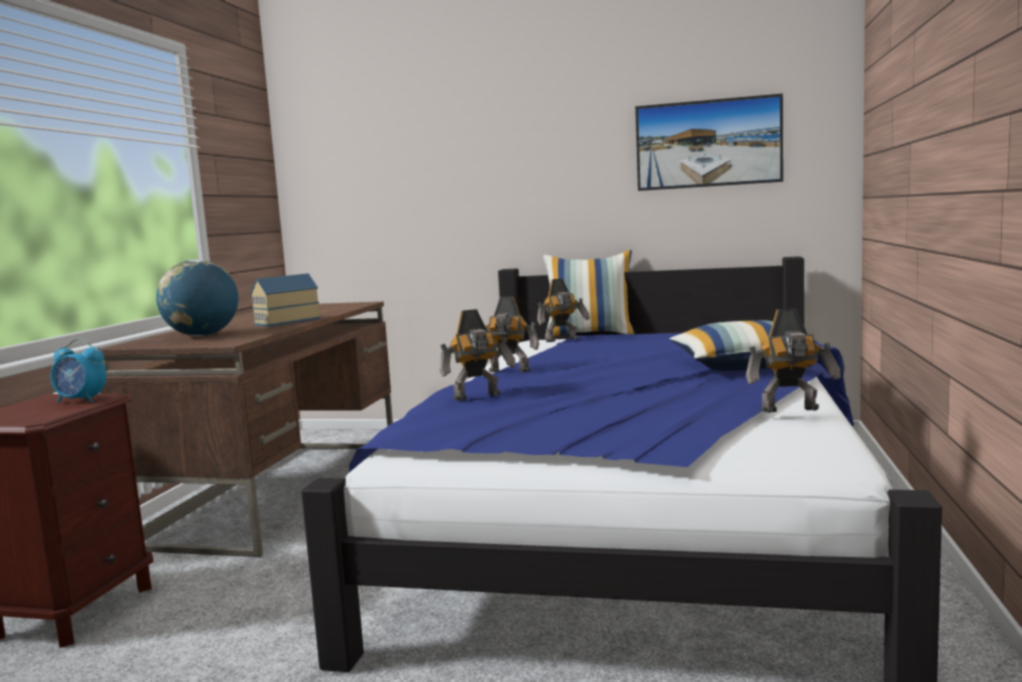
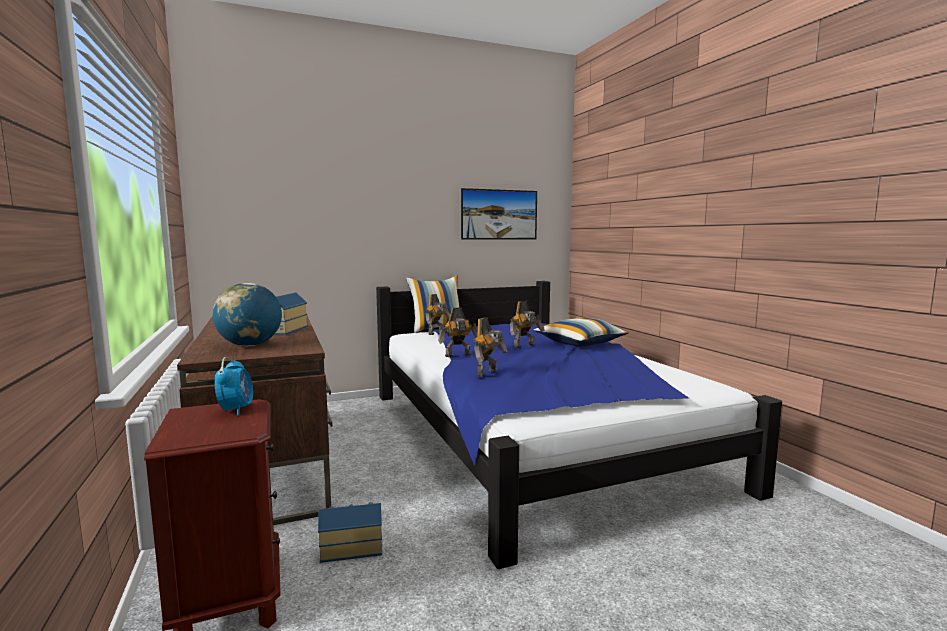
camera: 35 degrees left, 0 degrees up
(81, 401) = (236, 410): alarm clock -> alarm clock turned 75 degrees counterclockwise
(226, 597) = (351, 547): none -> toy house
(791, 410) = (659, 364): toy robot -> toy robot (525, 346)

